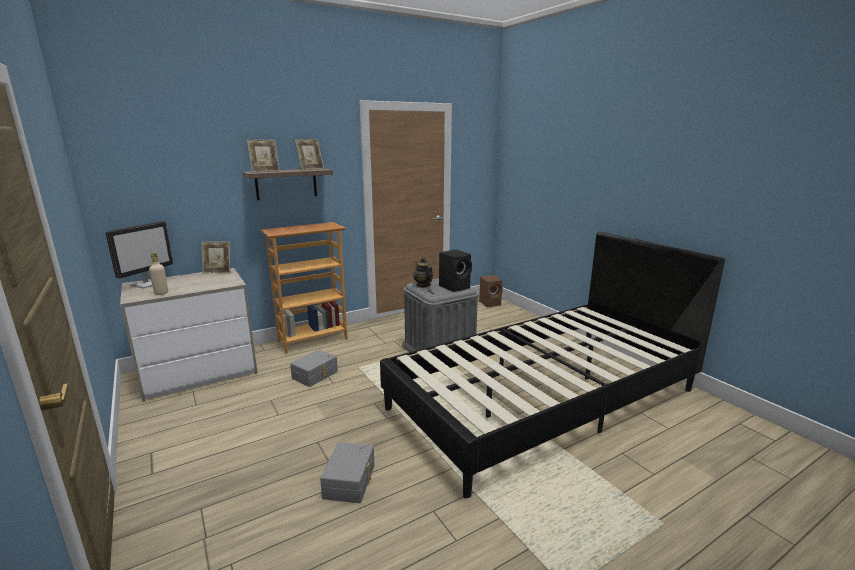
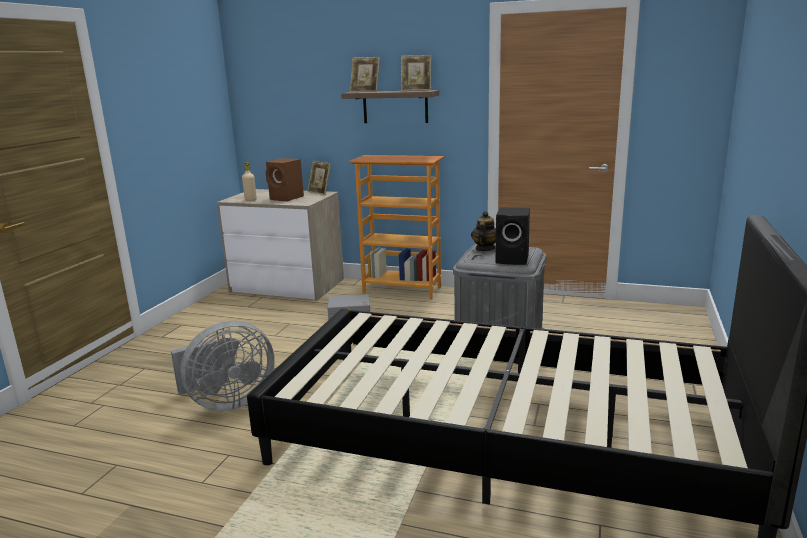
camera: 50 degrees right, 0 degrees up
(147, 284) = (260, 192): monitor -> none
(351, 481) = (227, 402): grey storage box -> grey fan
(490, 303) = (676, 318): brown speaker -> brown speaker (287, 198)

